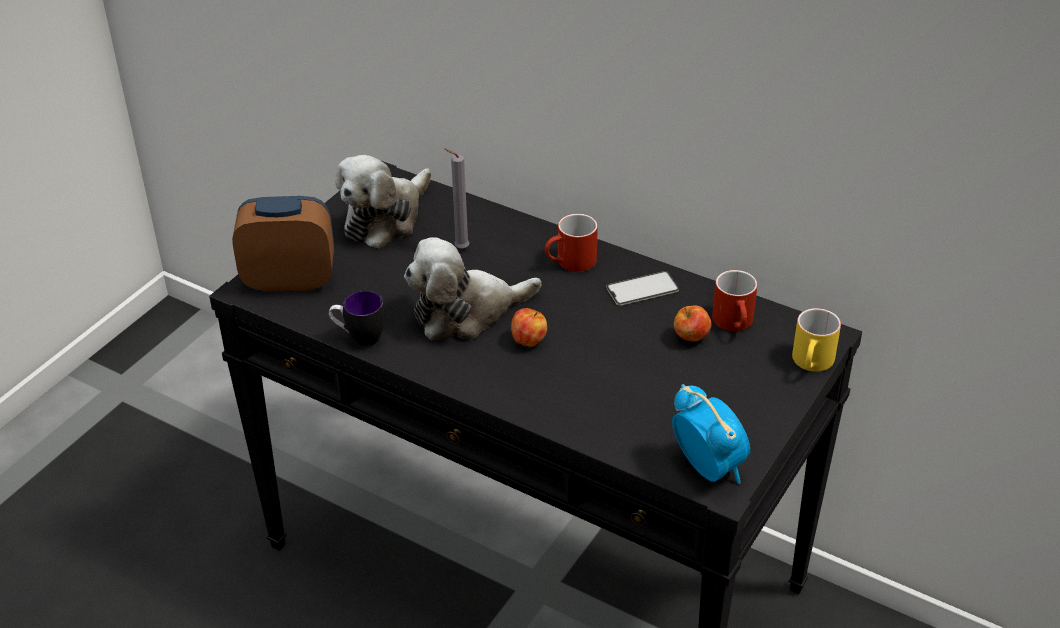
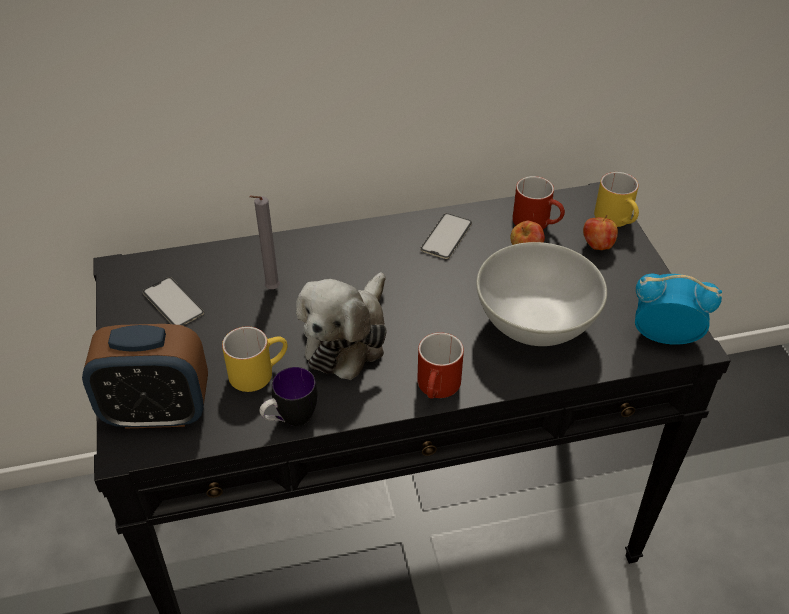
camera: 45 degrees left, 5 degrees up
(290, 280) = (157, 412): alarm clock -> alarm clock turned 135 degrees counterclockwise
(380, 296) = (258, 371): none -> yellow mug
(386, 218) = (173, 303): plush toy -> phone
(529, 341) = (424, 328): apple -> apple (597, 245)
(570, 263) = (371, 248): red mug -> red mug (438, 389)
(614, 392) = (535, 325): none -> white bowl

